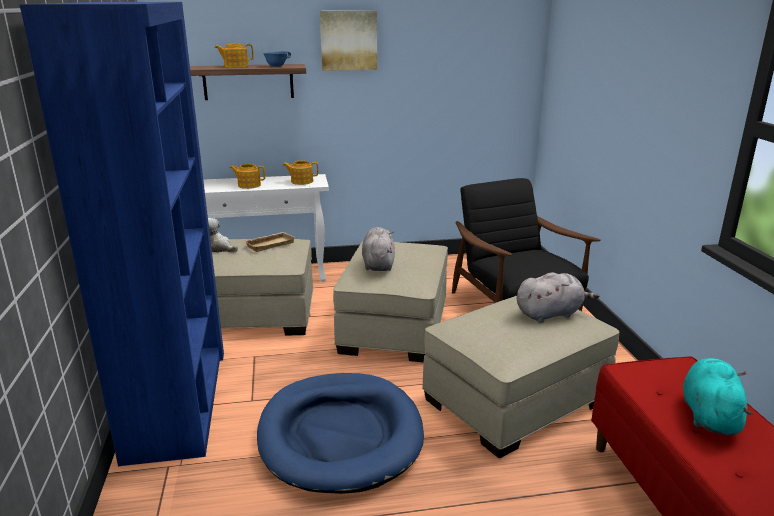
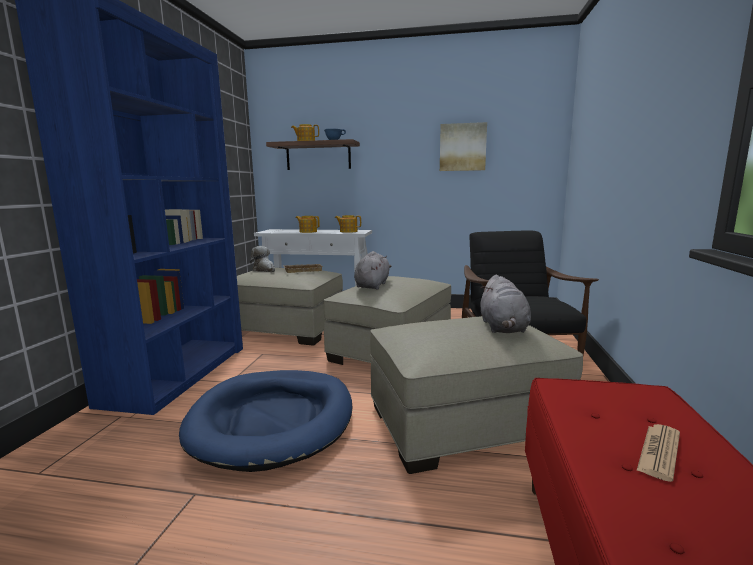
camera: 20 degrees right, 10 degrees down
(348, 40) = (394, 123): picture -> picture (462, 147)
(550, 313) = (503, 328): grey plush toy -> grey plush toy turned 90 degrees clockwise
(709, 415) = (659, 452): turquoise plush toy -> newspaper

